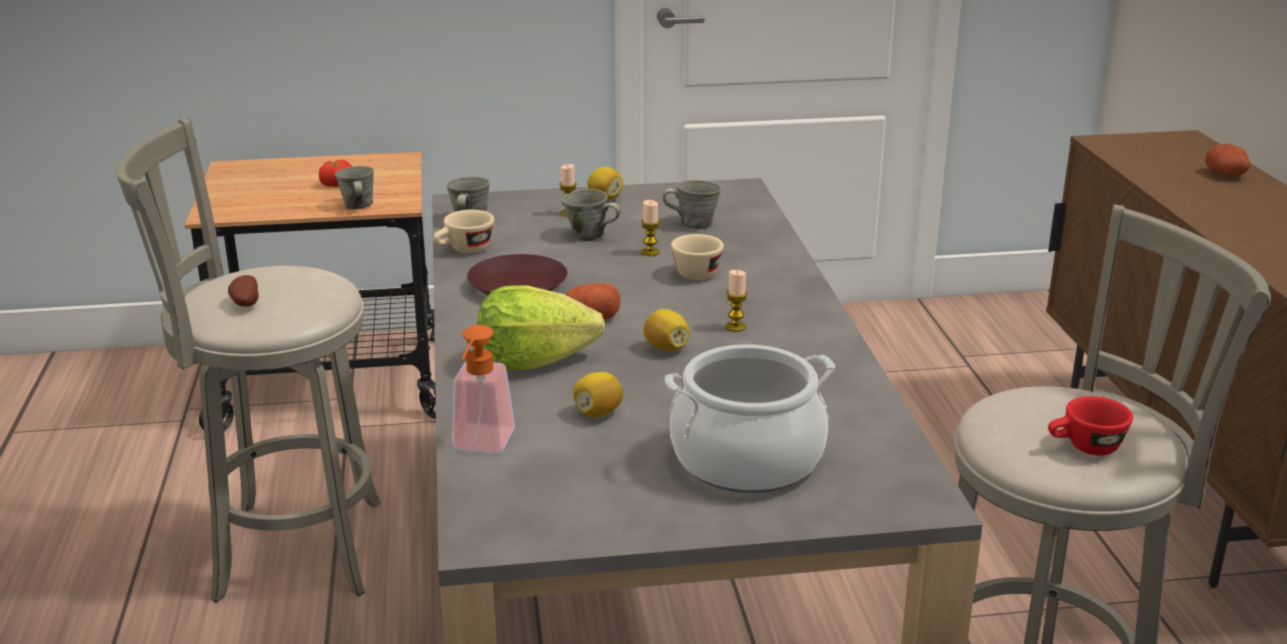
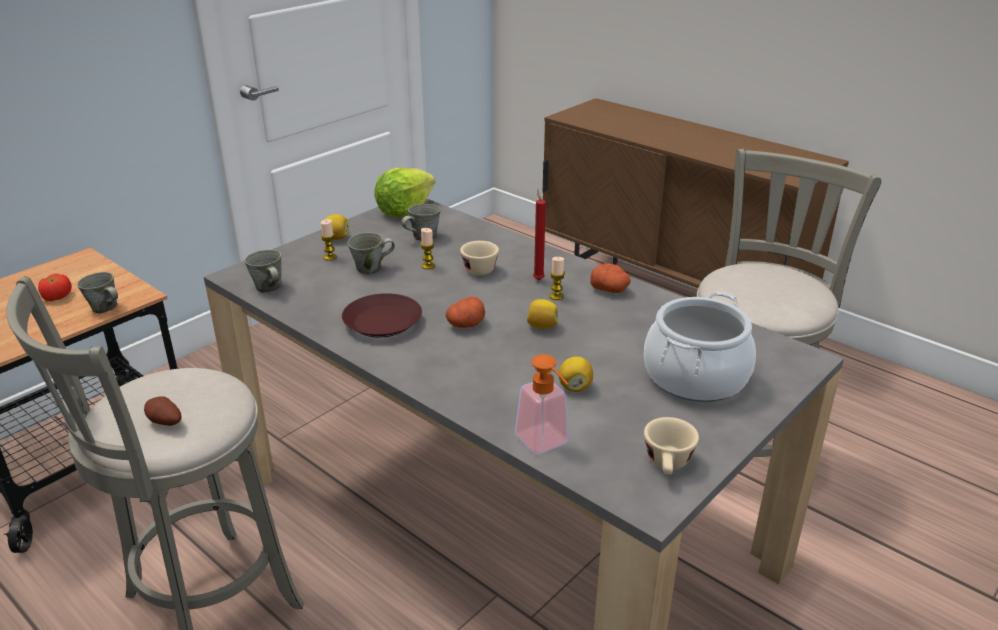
camera: 40 degrees left, 5 degrees up
(464, 250) = (301, 310): beige cup -> beige cup (668, 465)
(533, 361) = (481, 370): lettuce -> lettuce (405, 210)
(745, 304) = (538, 279): none -> red candle
(1085, 448) = (791, 296): red cup -> none
(1227, 175) = (648, 120): potato -> potato (610, 290)

